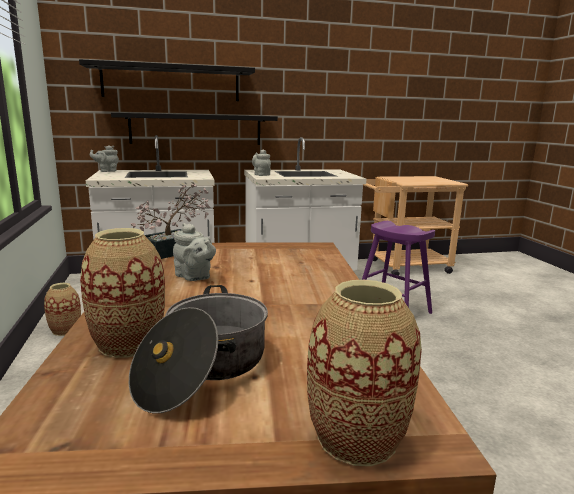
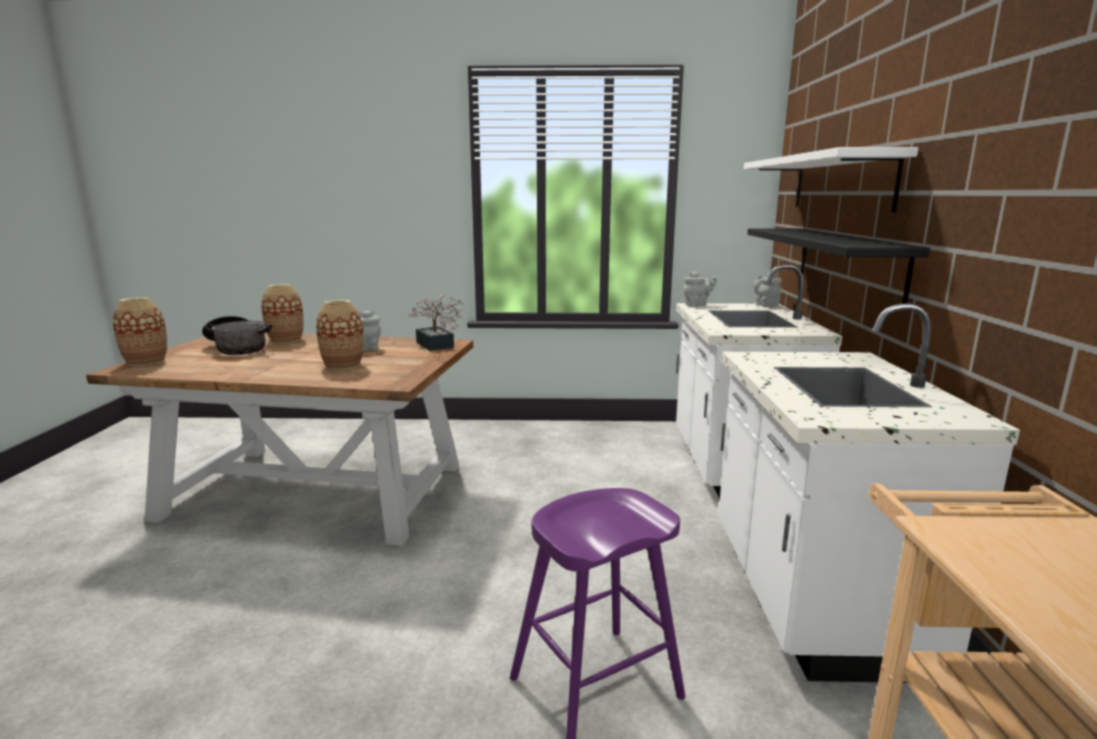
camera: 105 degrees right, 0 degrees up
(65, 330) = (593, 431): vase -> vase (343, 365)
(171, 83) = (841, 183): black shelf -> white shelf
(261, 175) = (786, 356): grey teapot -> grey teapot (697, 305)

